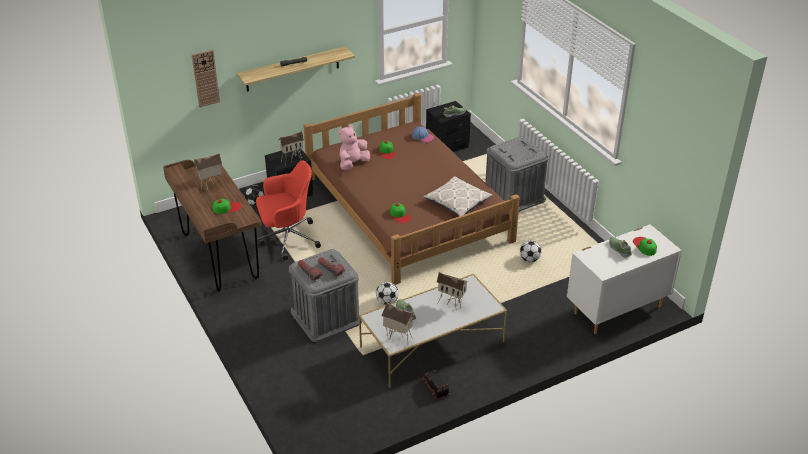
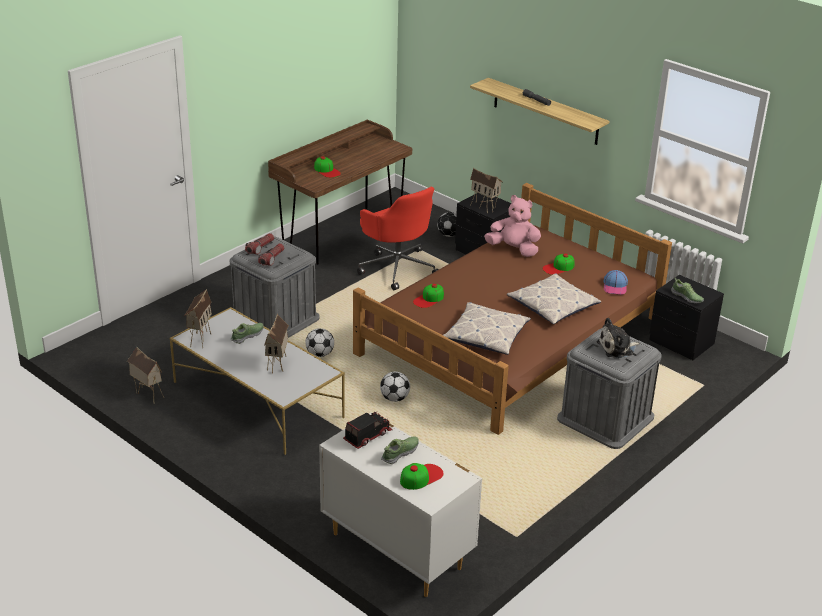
camera: 70 degrees right, 5 degrees down
(205, 78) = (458, 63): wall clock -> none
(211, 186) = (360, 155): toy house -> toy house (147, 394)
(433, 166) = (553, 305): none -> pillow
(435, 388) = (183, 414): toy truck -> toy truck (367, 436)
(516, 149) = (617, 348): none -> plush toy
(529, 259) = (465, 453): football -> football (394, 398)

